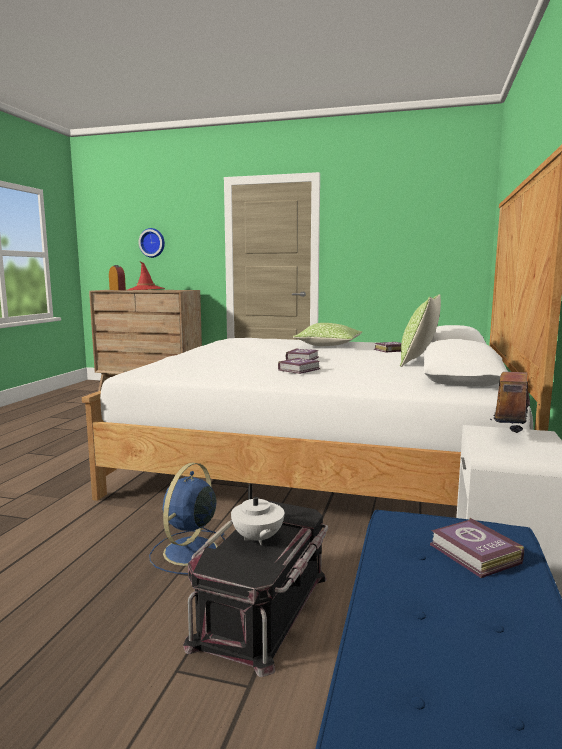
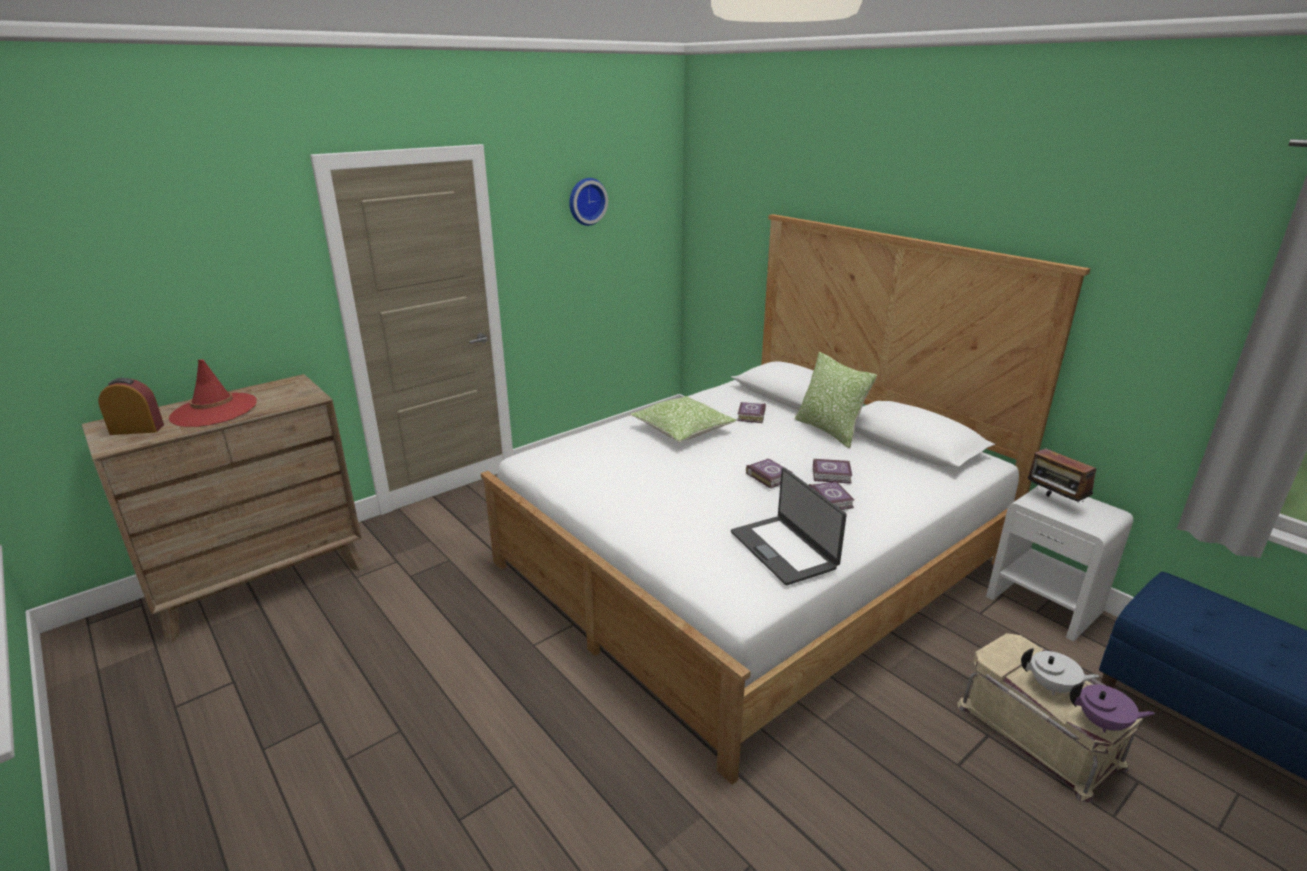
camera: 55 degrees left, 15 degrees up
(152, 243) = (162, 303): wall clock -> wall clock (586, 201)
(189, 552) = (920, 743): blue fan -> none
(208, 369) = (784, 549): none -> laptop
(220, 564) = (1103, 723): none -> purple teapot
(263, 609) = (1039, 733): black storage box -> beige storage box
(475, 555) = (1204, 610): book -> book (832, 475)

